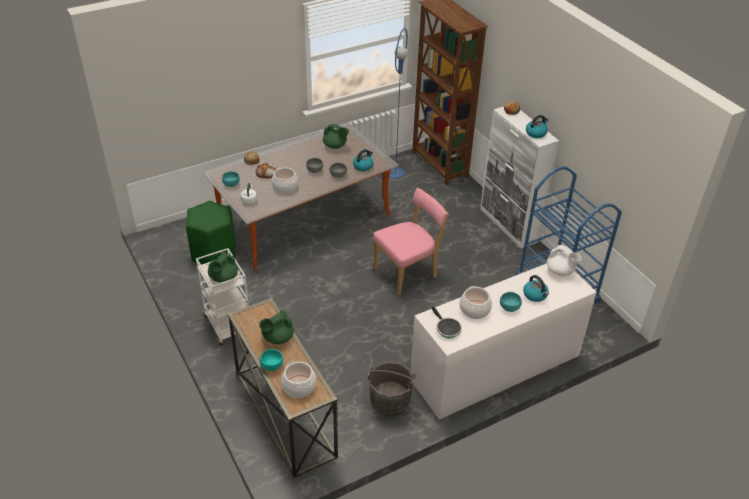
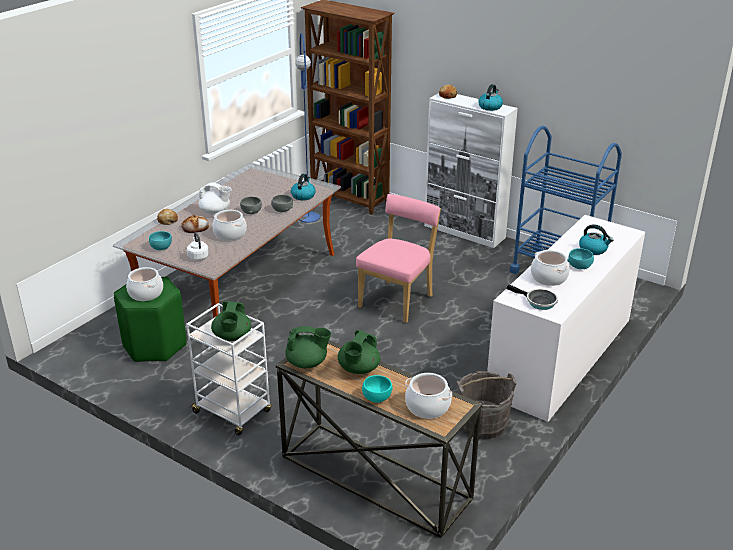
camera: 25 degrees left, 10 degrees down
(206, 217) = (145, 293): none -> cooking pot
(335, 146) = (255, 186): green teapot -> green teapot (307, 363)
(560, 271) = (596, 224): white teapot -> white teapot (215, 212)

